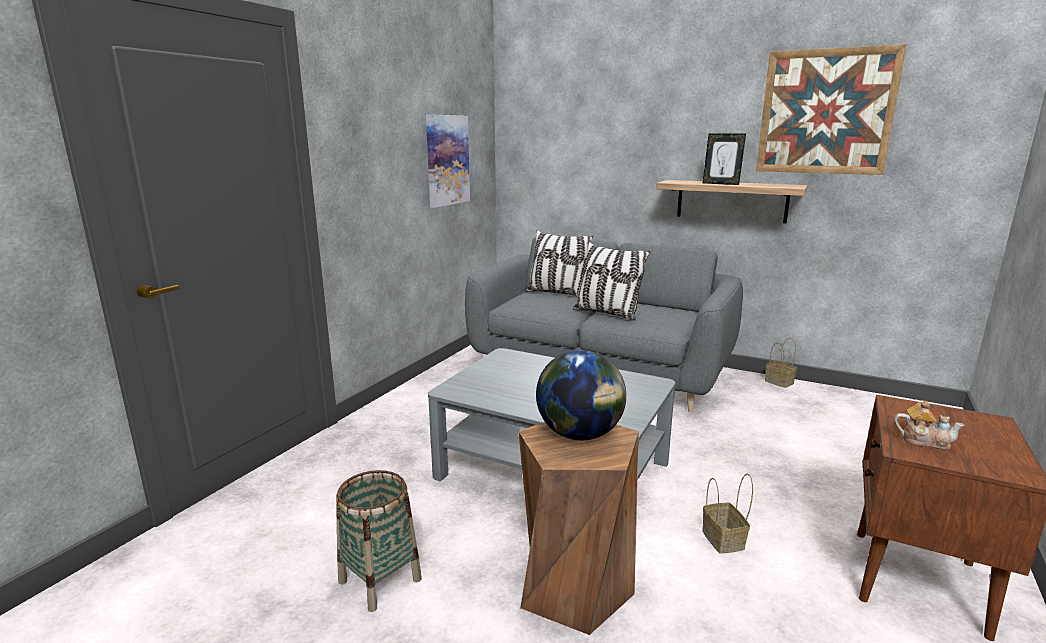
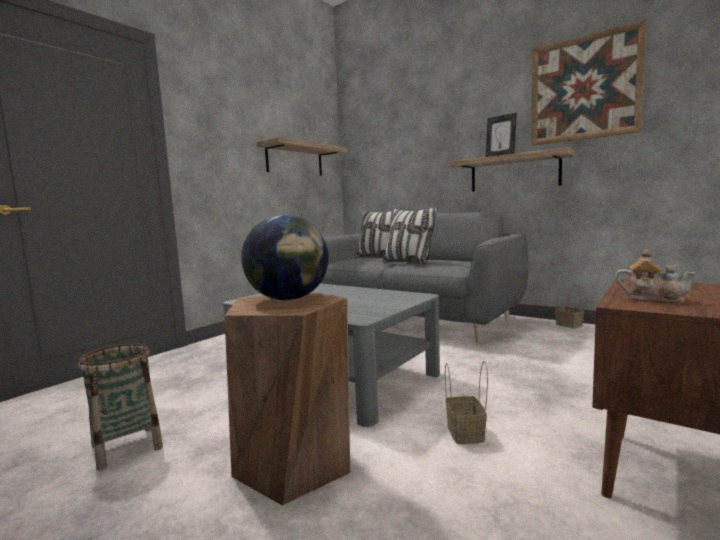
camera: 10 degrees right, 10 degrees down
(447, 160) = (295, 160): picture -> shelf

